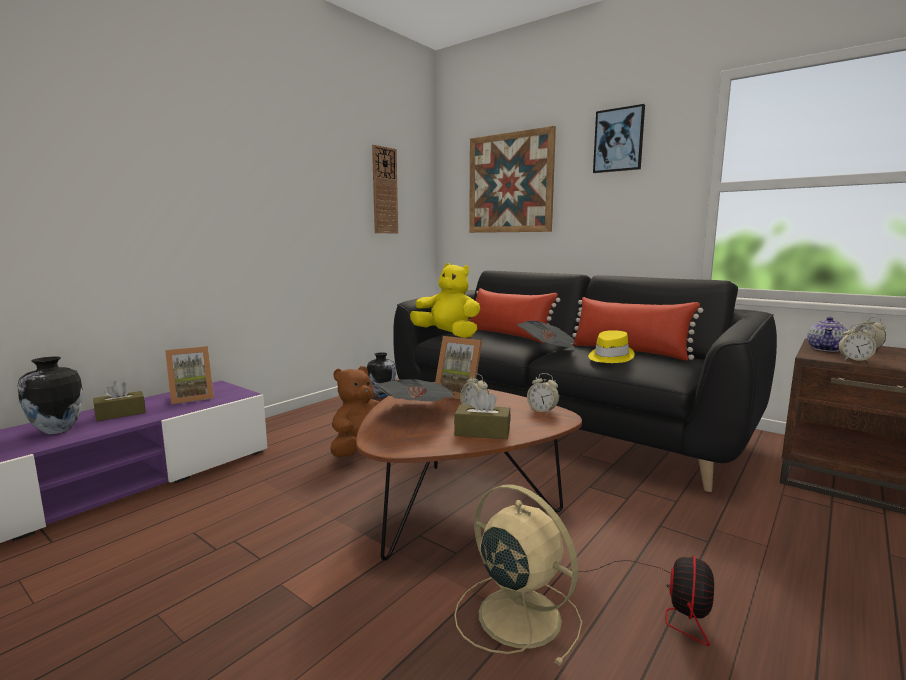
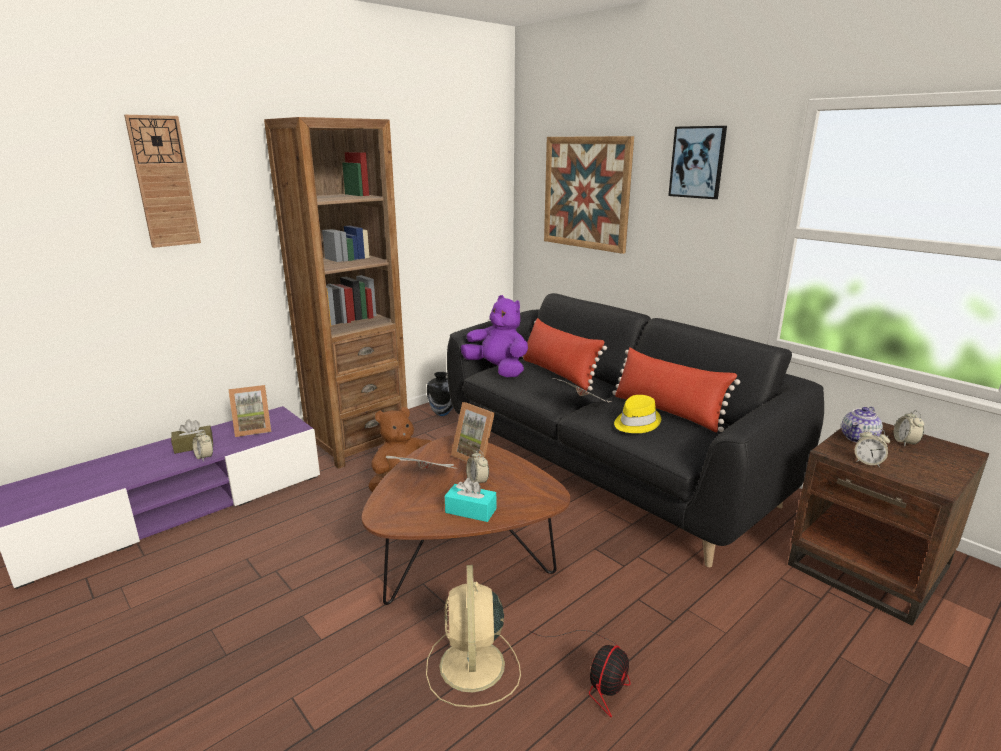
camera: 10 degrees right, 10 degrees up
(56, 430) = (144, 462): vase -> none
(301, 421) = (358, 443): none -> brown bookcase
(384, 190) = (450, 200): wall clock -> wall clock (164, 182)
(447, 335) = (497, 370): yellow plush toy -> purple plush toy
(482, 432) = (470, 511): brown tissue box -> turquoise tissue box
(516, 614) = (472, 667): beige fan -> beige fan turned 150 degrees counterclockwise
(542, 411) = (539, 487): alarm clock -> alarm clock (204, 457)

